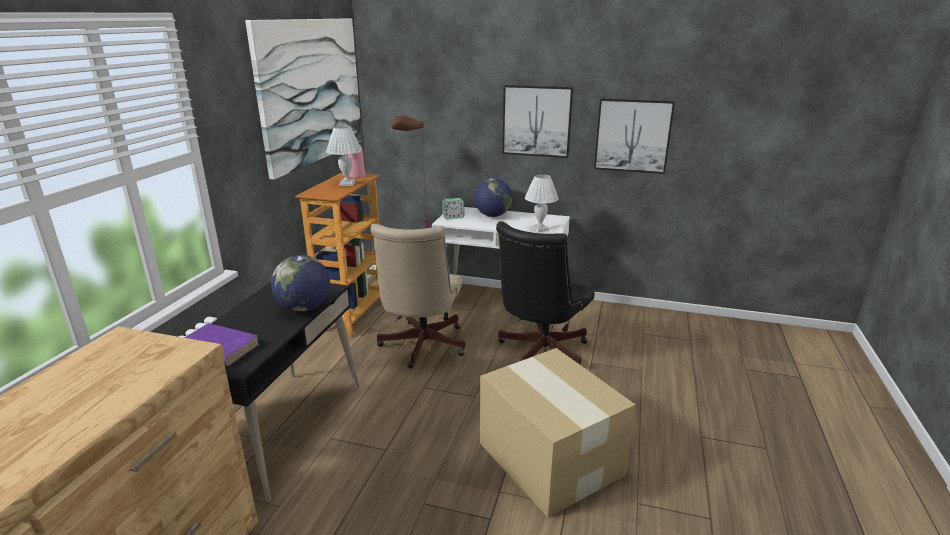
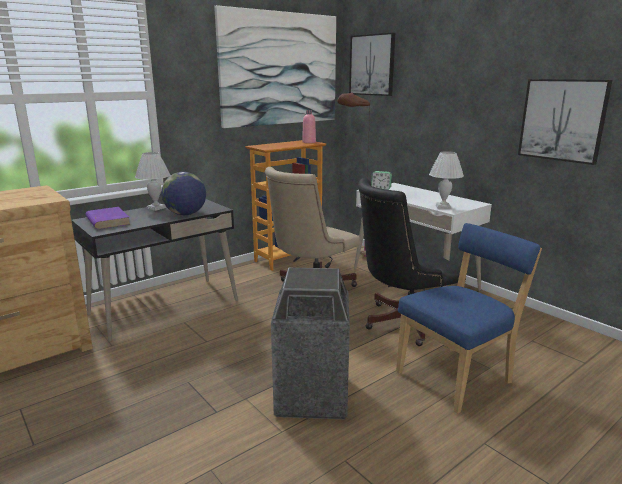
camera: 35 degrees right, 5 degrees down
(347, 184) = (292, 144): white table lamp -> white table lamp (156, 208)
(492, 215) = (417, 193): globe -> none
(536, 121) = (470, 103): picture -> picture (372, 65)
(550, 460) = (311, 396): cardboard box -> trash can
(630, 388) = (457, 376): none -> blue chair

